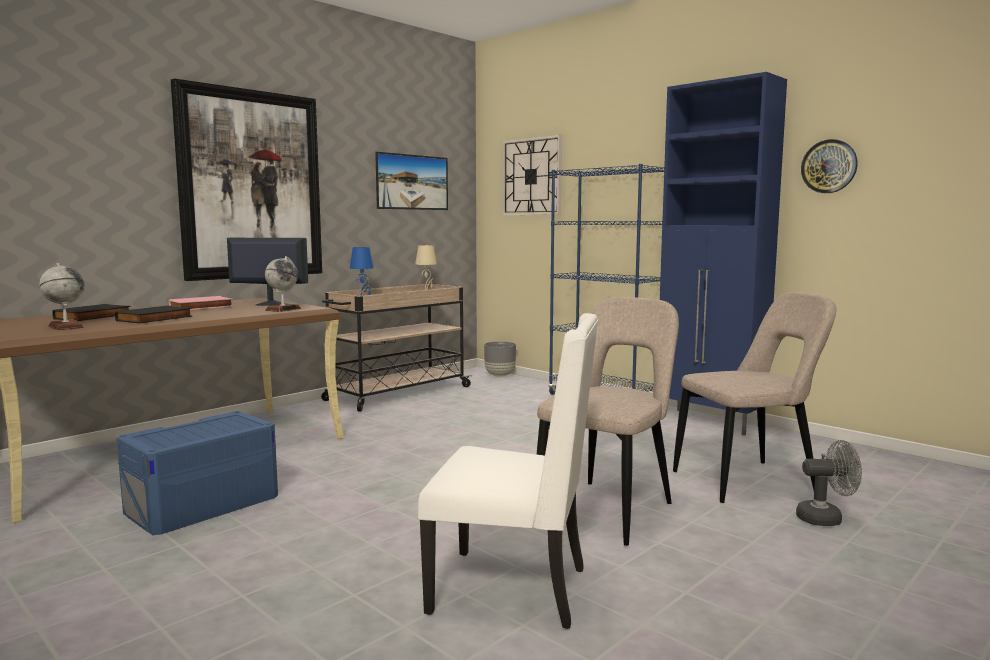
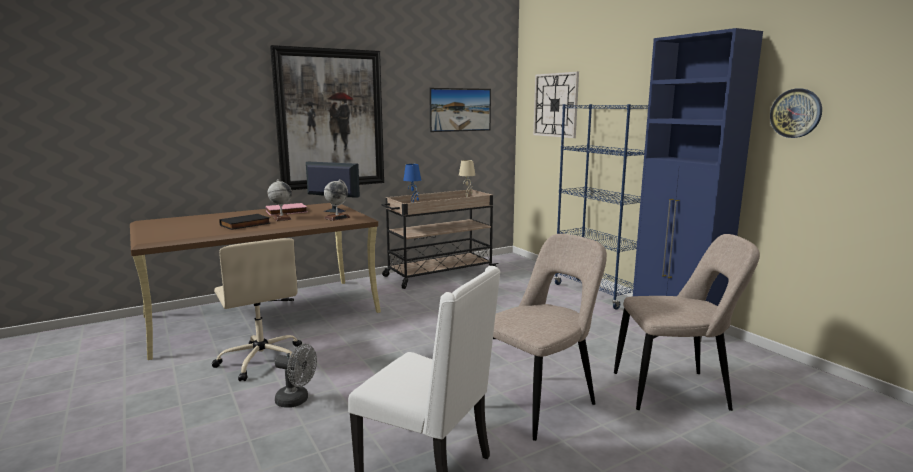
camera: 15 degrees right, 5 degrees up
(66, 327) = (185, 230): globe -> globe (281, 218)
(93, 317) = (211, 220): black book -> none
(203, 504) = (262, 360): blue storage box -> beige office chair
(500, 375) = (526, 262): grey planter -> none
(826, 518) = (723, 438): grey fan -> grey fan (297, 400)

